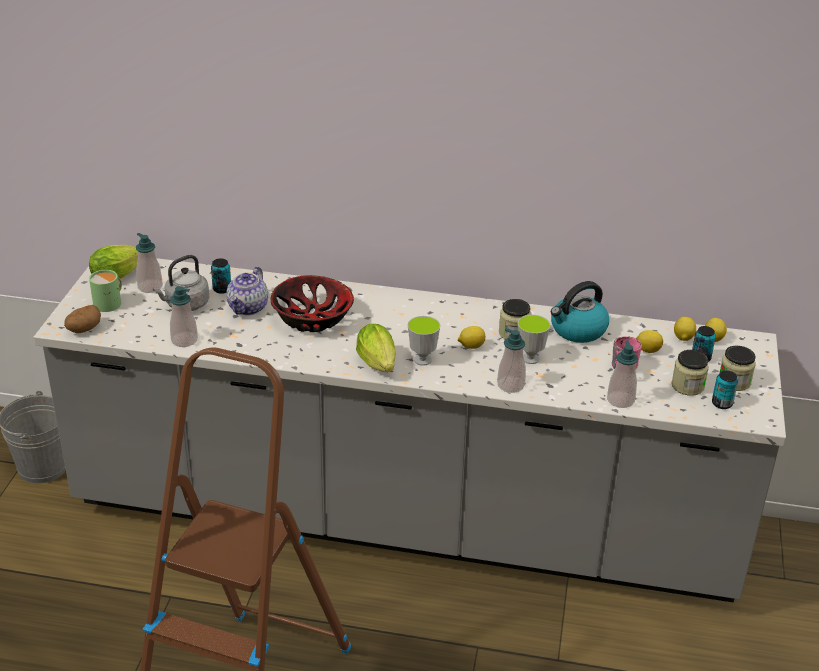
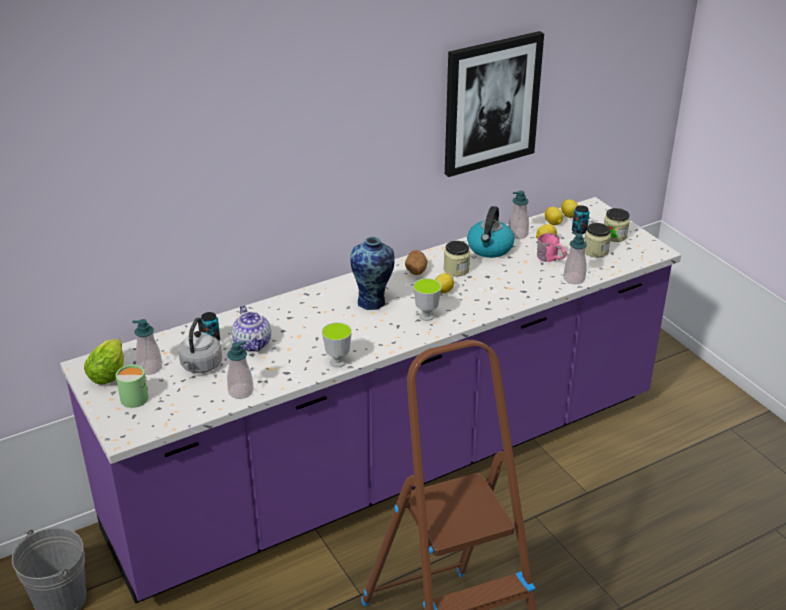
camera: 40 degrees left, 0 degrees up
(84, 329) = (145, 427): potato -> potato (416, 271)
(313, 318) = (311, 327): bowl -> none
(379, 366) = (405, 335): lettuce -> none
(395, 324) = (373, 302): none -> vase
(404, 520) = (393, 466): grey counter -> purple counter
(510, 385) = (502, 303): soap dispenser -> soap dispenser (517, 234)
(530, 359) = (489, 280): cup -> cup (338, 362)
(624, 160) = (491, 103): none -> picture
(722, 403) = (626, 252): can -> none

